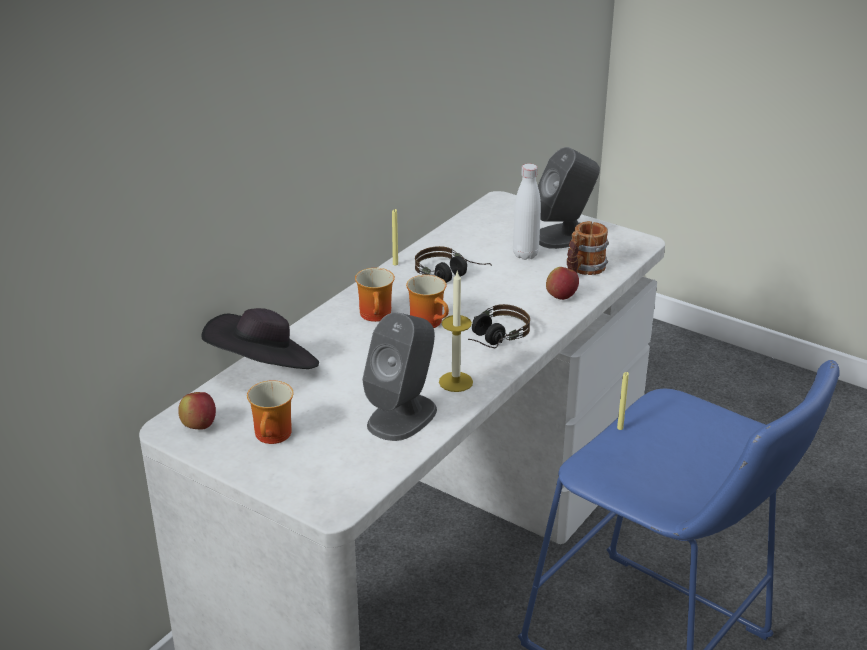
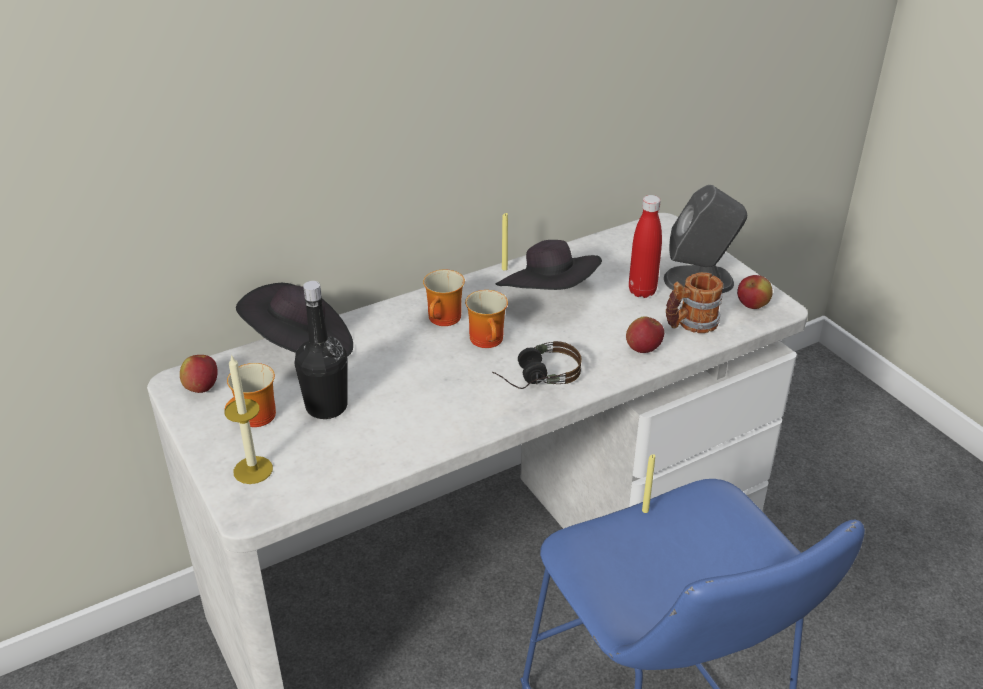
camera: 25 degrees right, 5 degrees up
(331, 409) = (326, 406): none -> black bottle
(402, 416) = (384, 435): grey speaker -> none
(452, 276) = (549, 296): headphones -> black hat
(455, 382) = (463, 413): candle -> candle (253, 470)
(525, 254) = (642, 291): white bottle -> red bottle
(619, 245) = (752, 306): none -> apple

